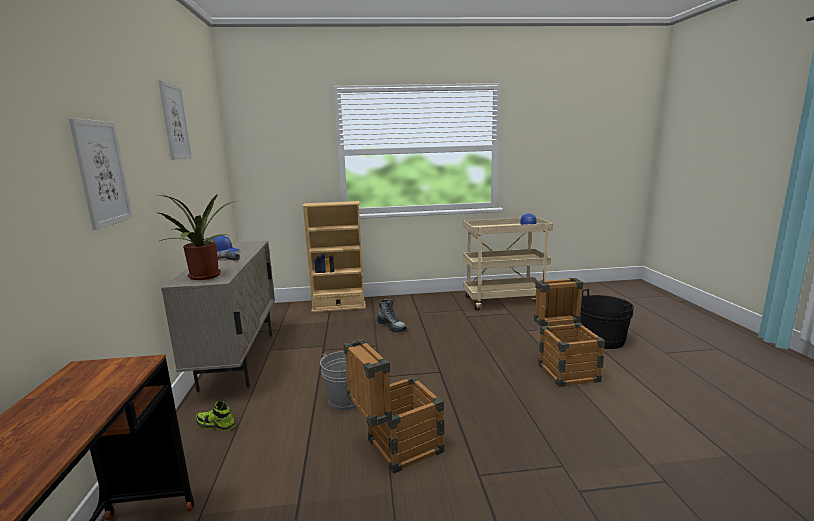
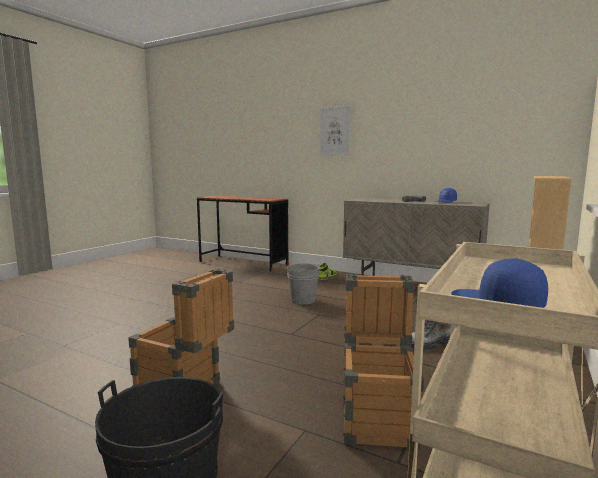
camera: 125 degrees right, 5 degrees down
(175, 122) = (437, 94): picture -> none
(204, 277) = (366, 199): potted plant -> none
(396, 449) = (235, 300): crate -> crate (378, 416)

